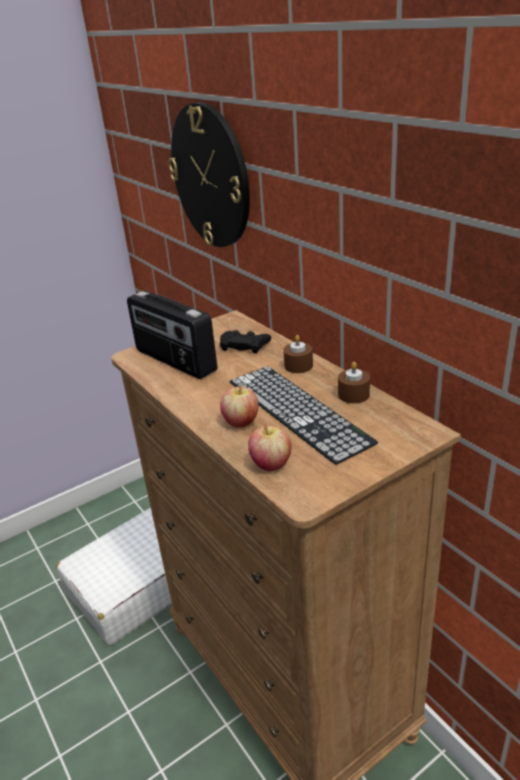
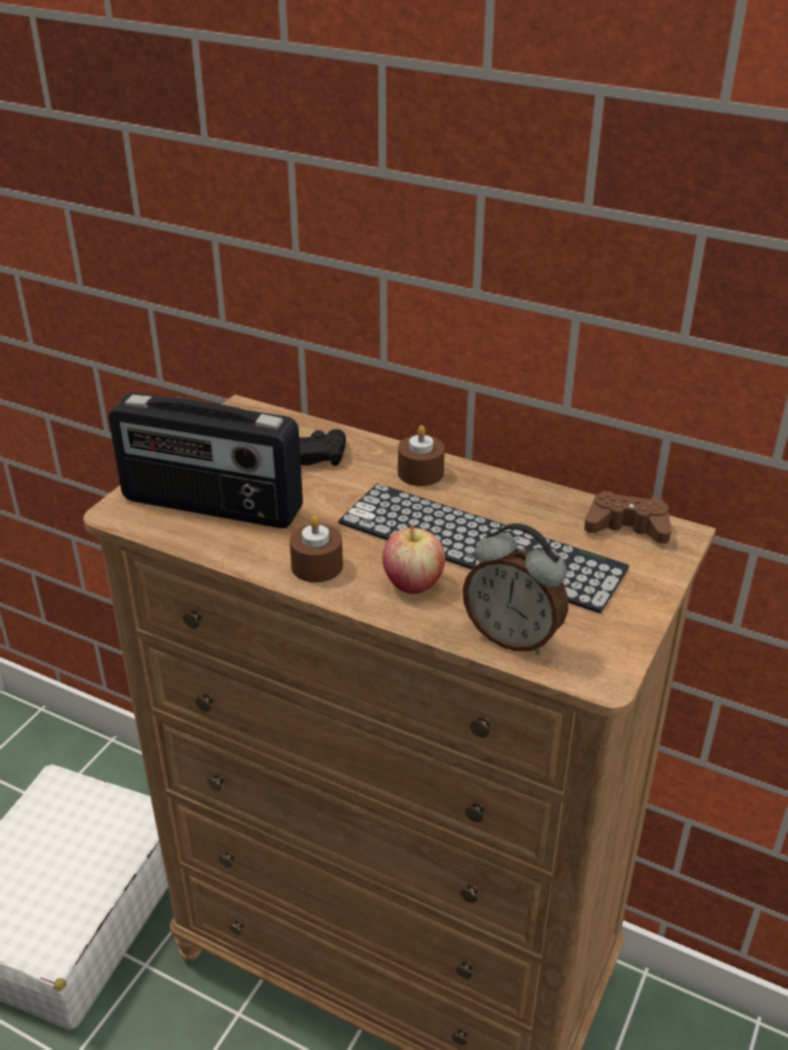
camera: 30 degrees left, 5 degrees up
(210, 177) = (166, 169): wall clock -> none
(271, 464) = (513, 637): apple -> alarm clock
(353, 394) = (537, 502): brown candle -> brown candle (317, 566)
(398, 420) = (627, 527): none -> brown game controller

